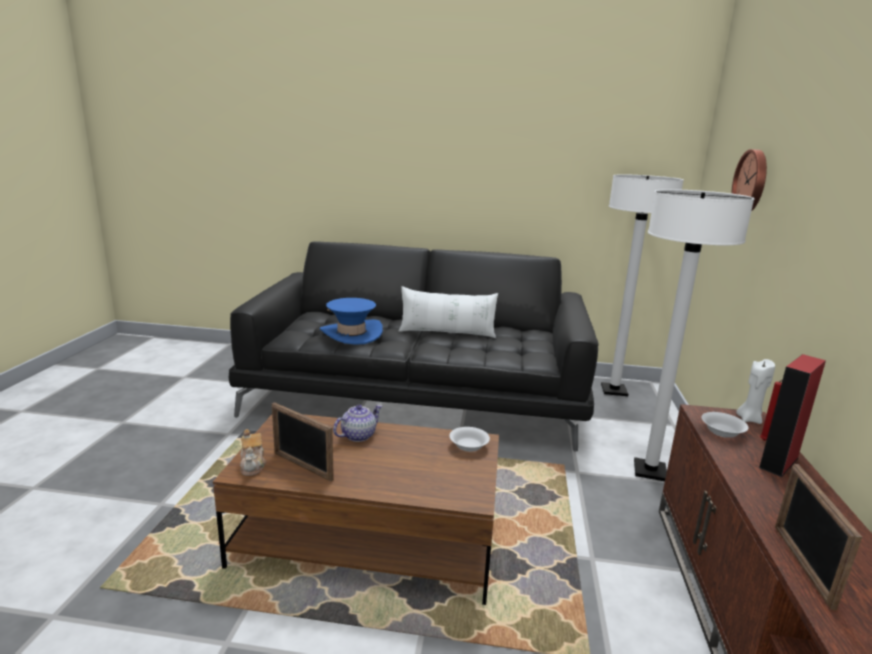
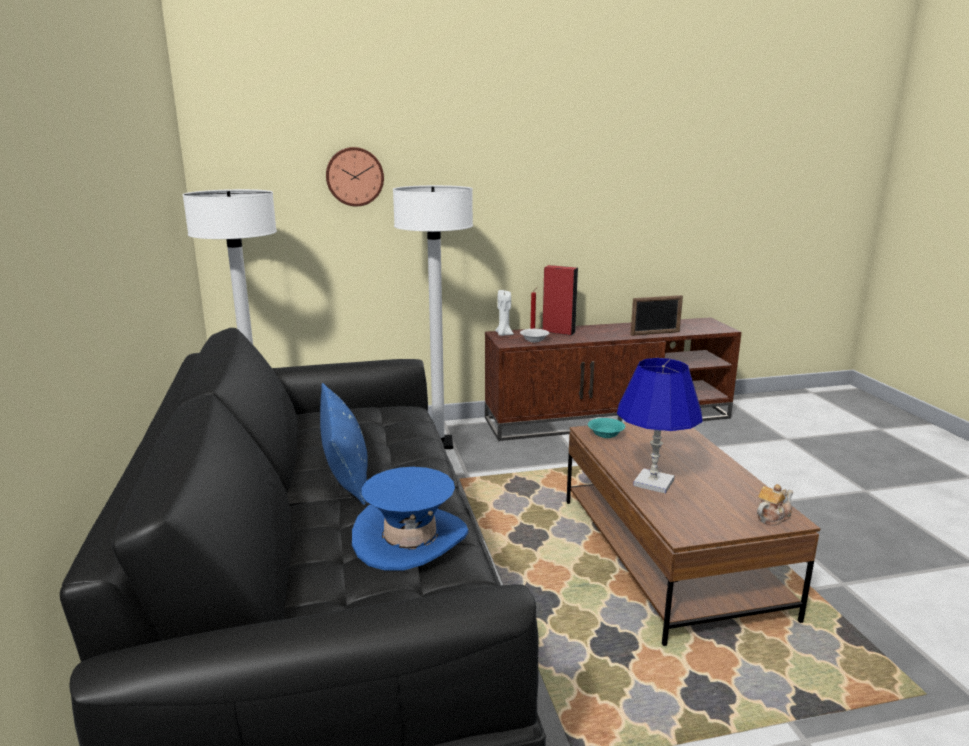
camera: 110 degrees left, 0 degrees up
(302, 466) = (735, 493): picture frame -> none
(358, 435) = (653, 482): teapot -> blue table lamp
(447, 333) = (345, 469): white pillow -> blue pillow
(468, 446) = (605, 434): white bowl -> turquoise bowl

